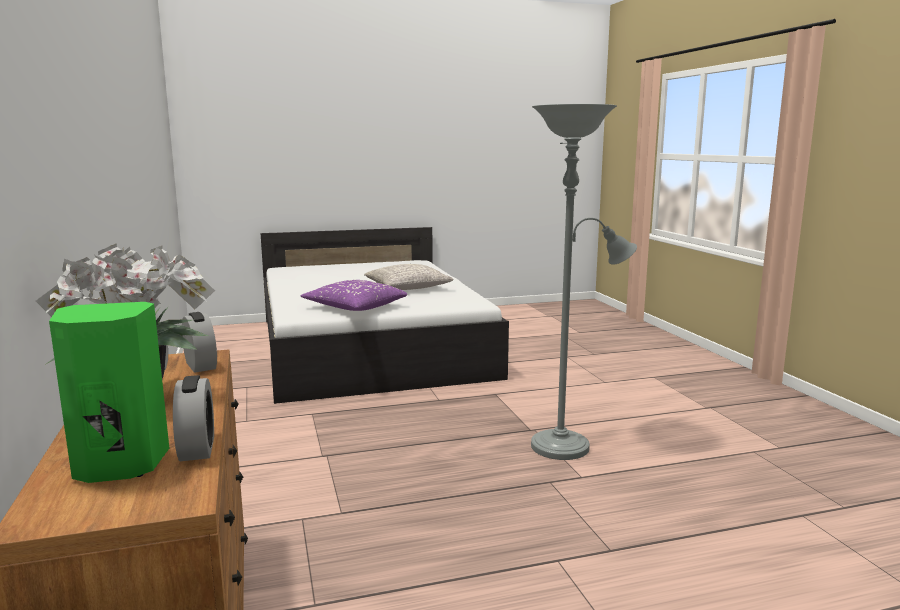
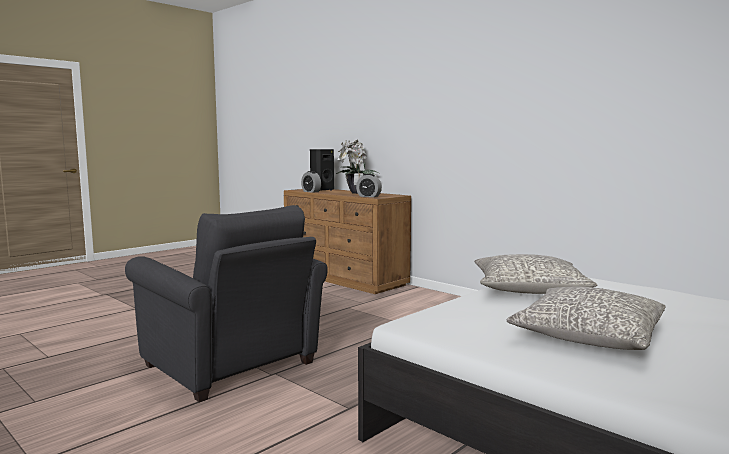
camera: 150 degrees right, 5 degrees down
(119, 467) = (321, 190): green speaker -> black speaker
(354, 308) = (529, 289): purple pillow -> grey pillow
(567, 446) = (233, 366): grey floor lamp -> grey armchair

